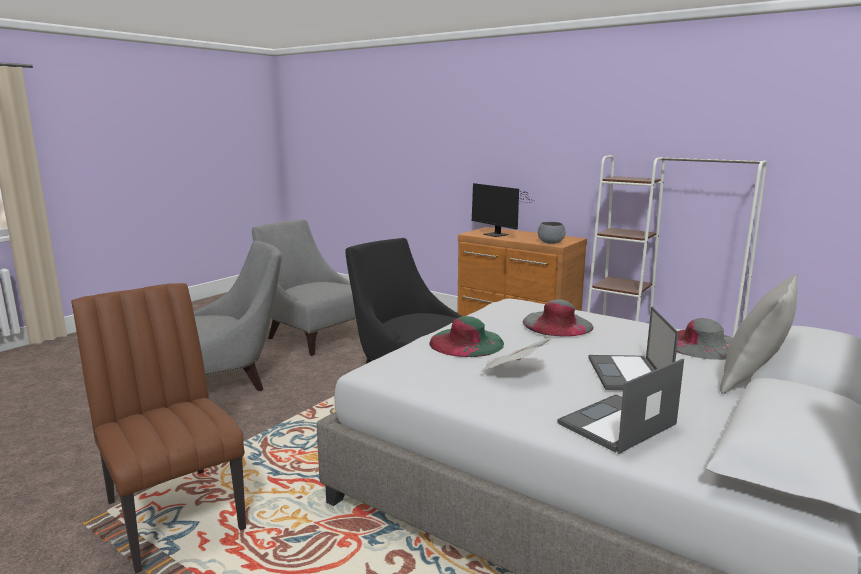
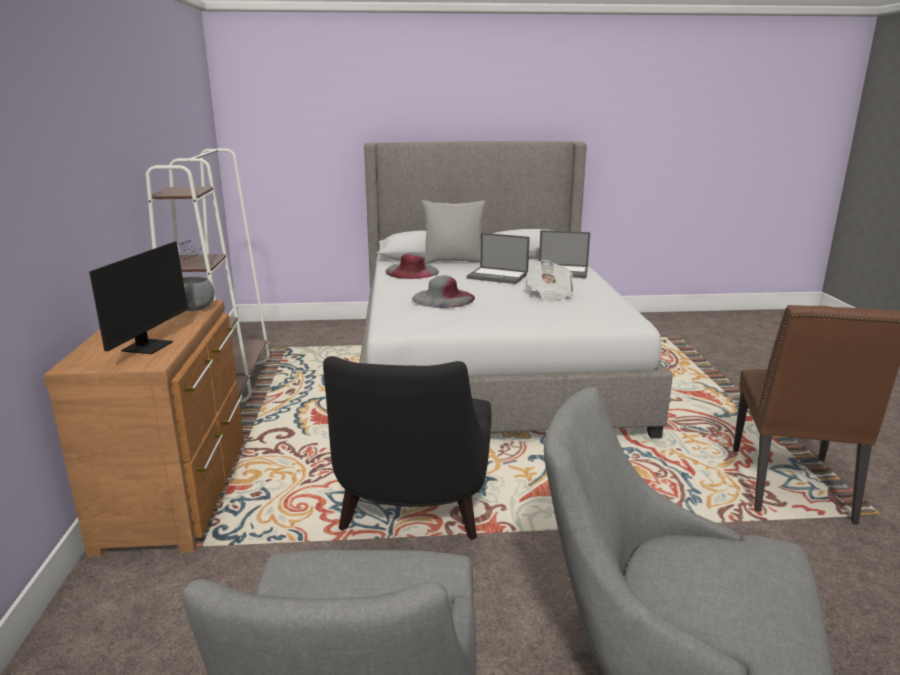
camera: 130 degrees left, 5 degrees up
(466, 343) = (532, 312): green hat -> none
(628, 374) = (498, 276): laptop -> laptop turned 60 degrees clockwise

